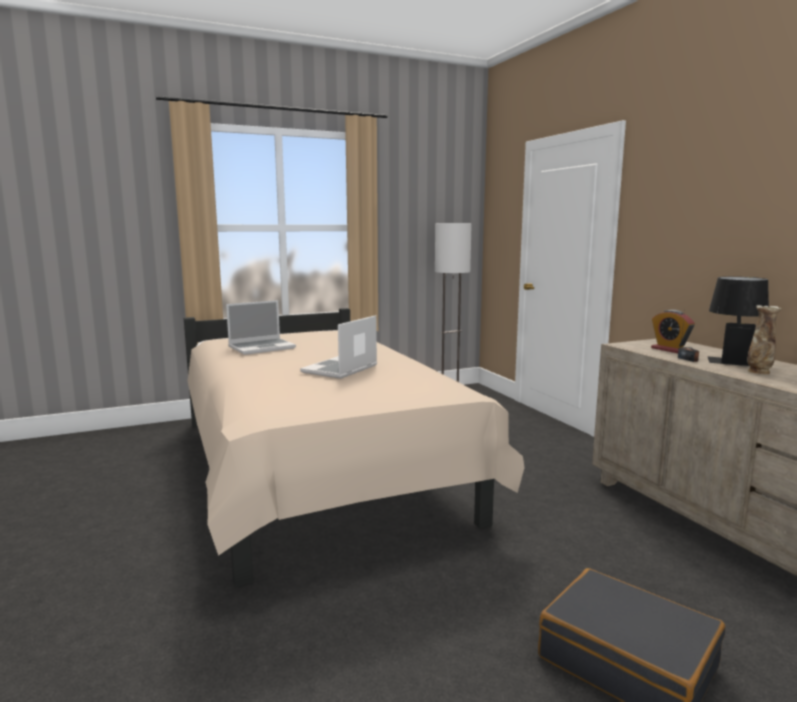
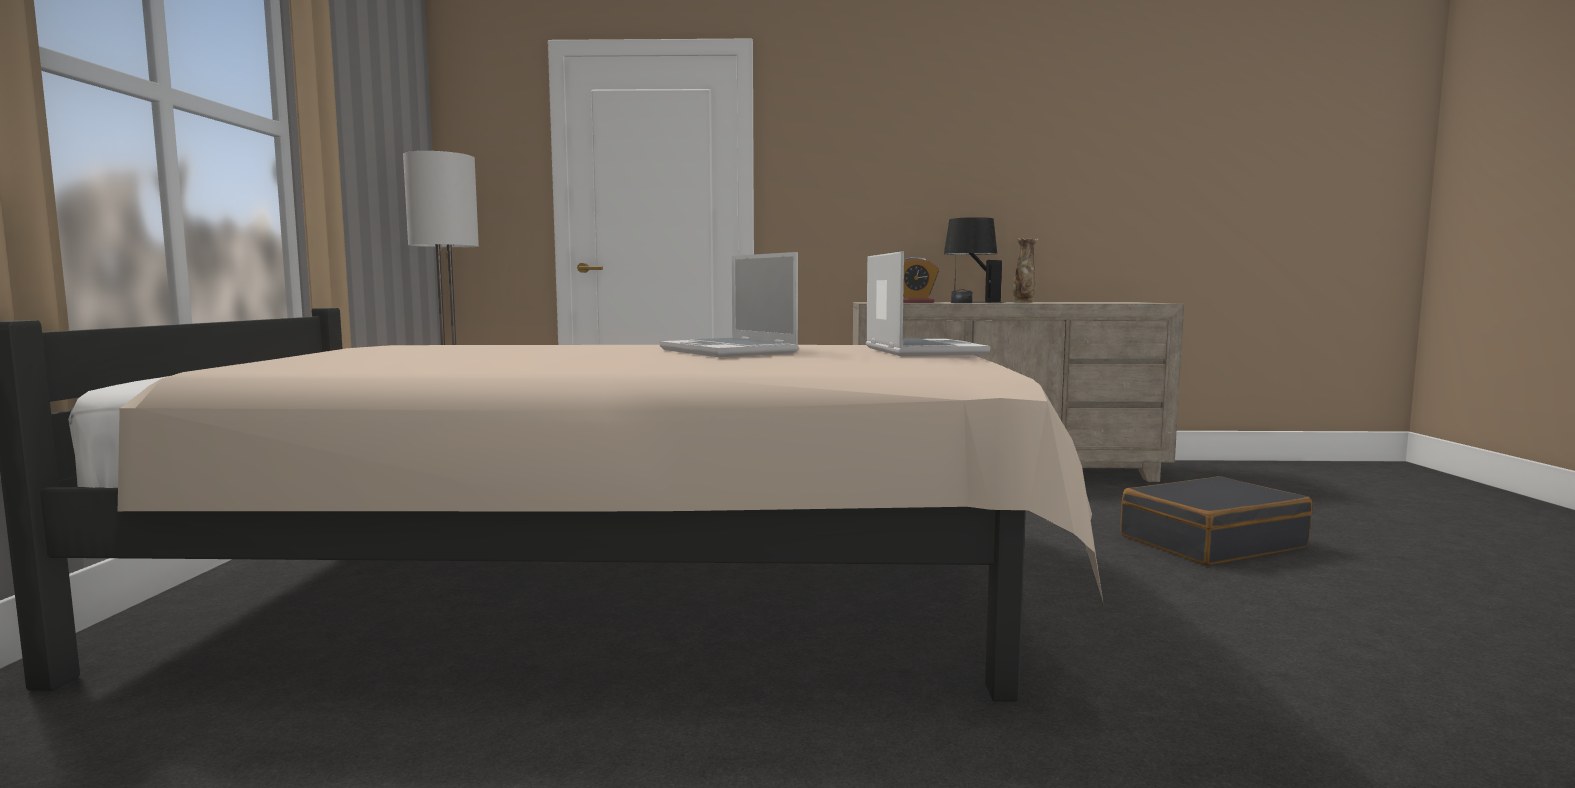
camera: 65 degrees left, 5 degrees down
(262, 347) = (432, 359): laptop -> laptop (920, 351)

